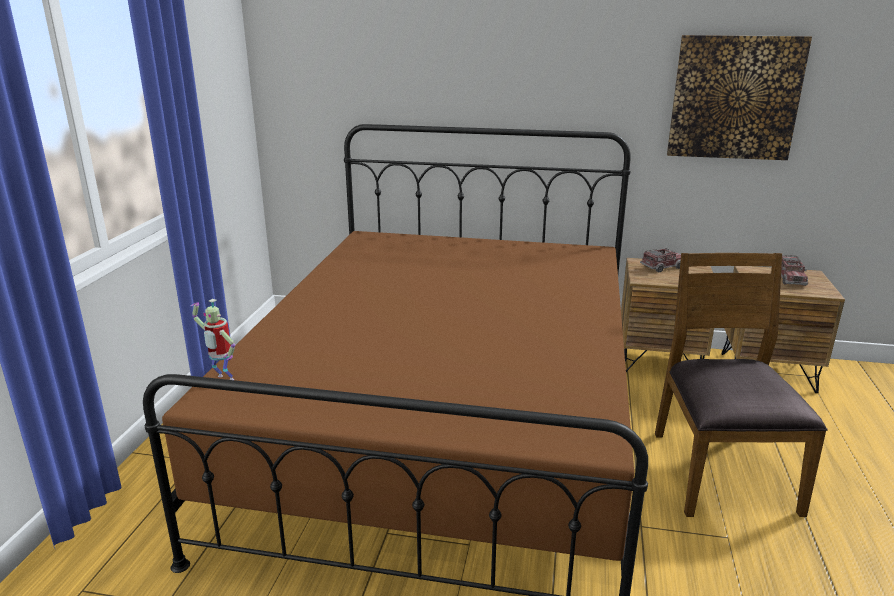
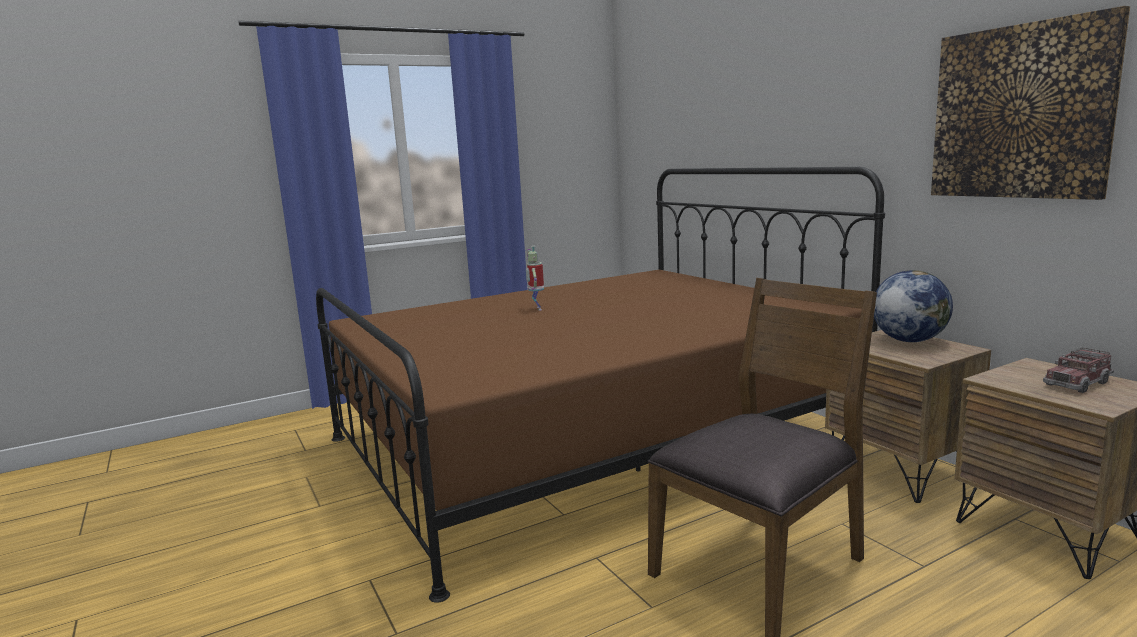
camera: 50 degrees right, 10 degrees down
(223, 379) = (384, 315): toy robot -> toy robot (536, 309)
(662, 267) = (908, 340): toy truck -> globe

